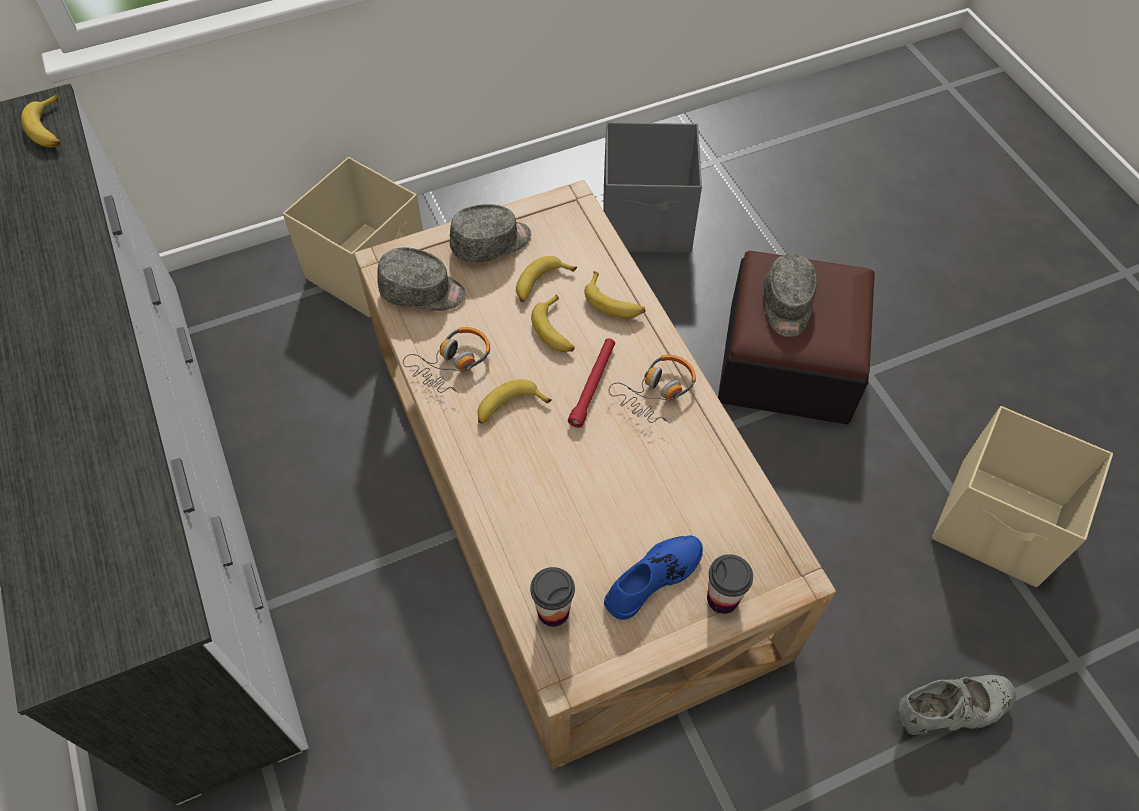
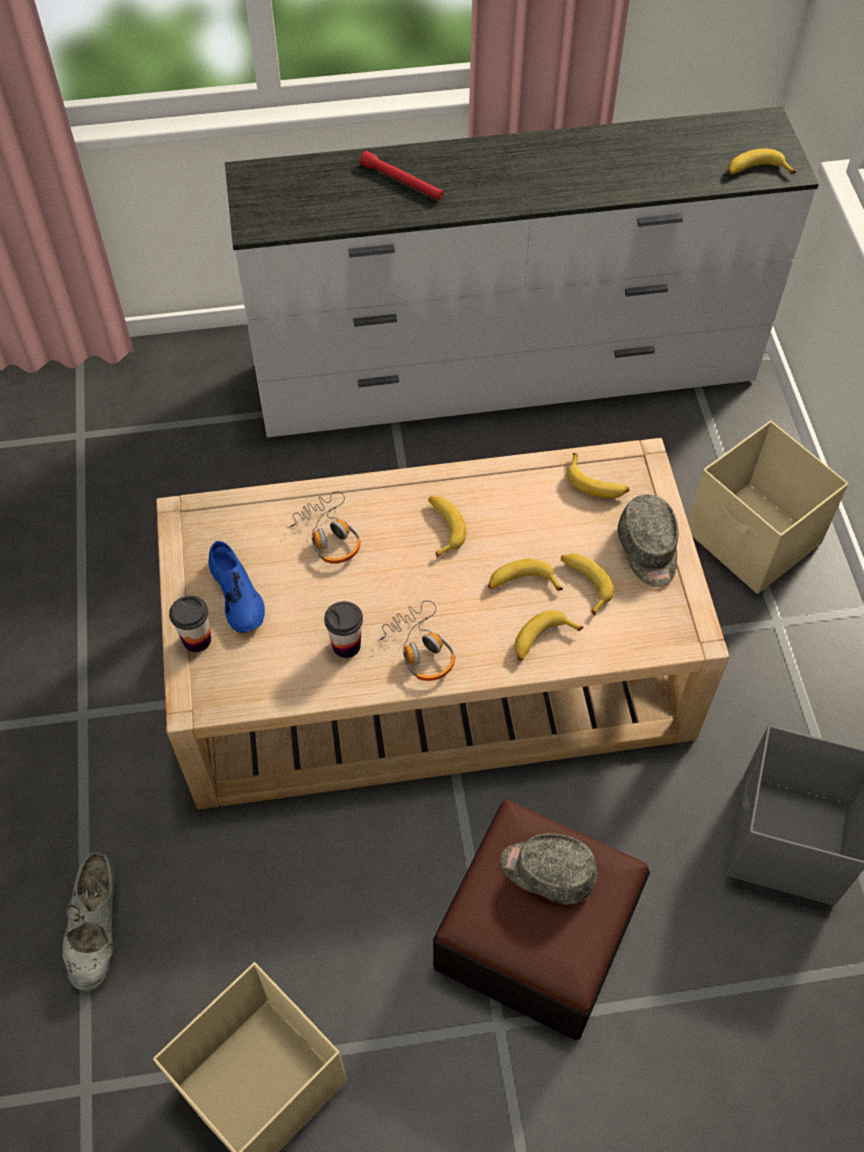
camera: 105 degrees right, 0 degrees up
(423, 292) = (596, 483): grey cap -> banana
(452, 364) = (503, 492): headphones -> headphones (329, 535)
(553, 611) = (236, 517): cup -> cup (346, 645)
(593, 385) = (447, 599): red flashlight -> red flashlight (402, 182)

